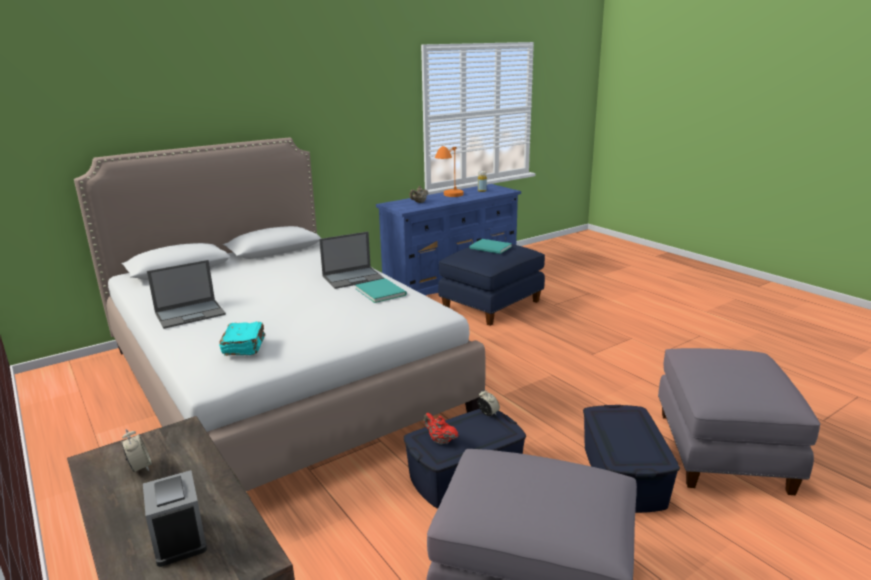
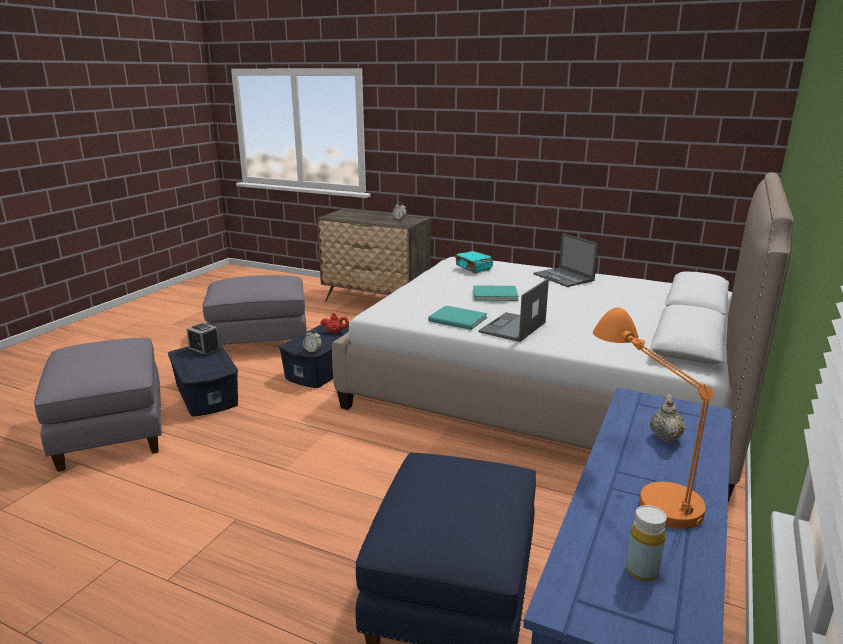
camera: 150 degrees right, 0 degrees up
(179, 538) = (357, 215): alarm clock -> alarm clock (204, 350)
(191, 313) = (564, 277): laptop -> laptop turned 60 degrees counterclockwise
(491, 248) = (458, 494): turquoise book -> turquoise book (493, 294)

